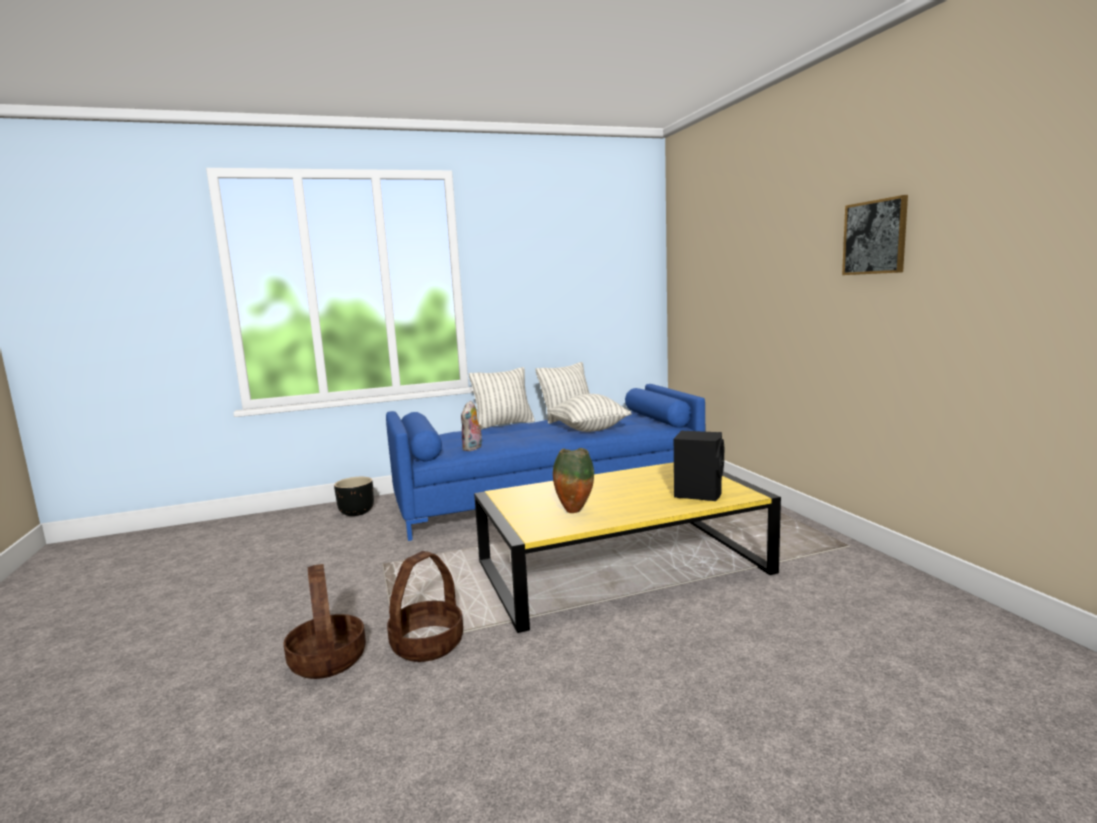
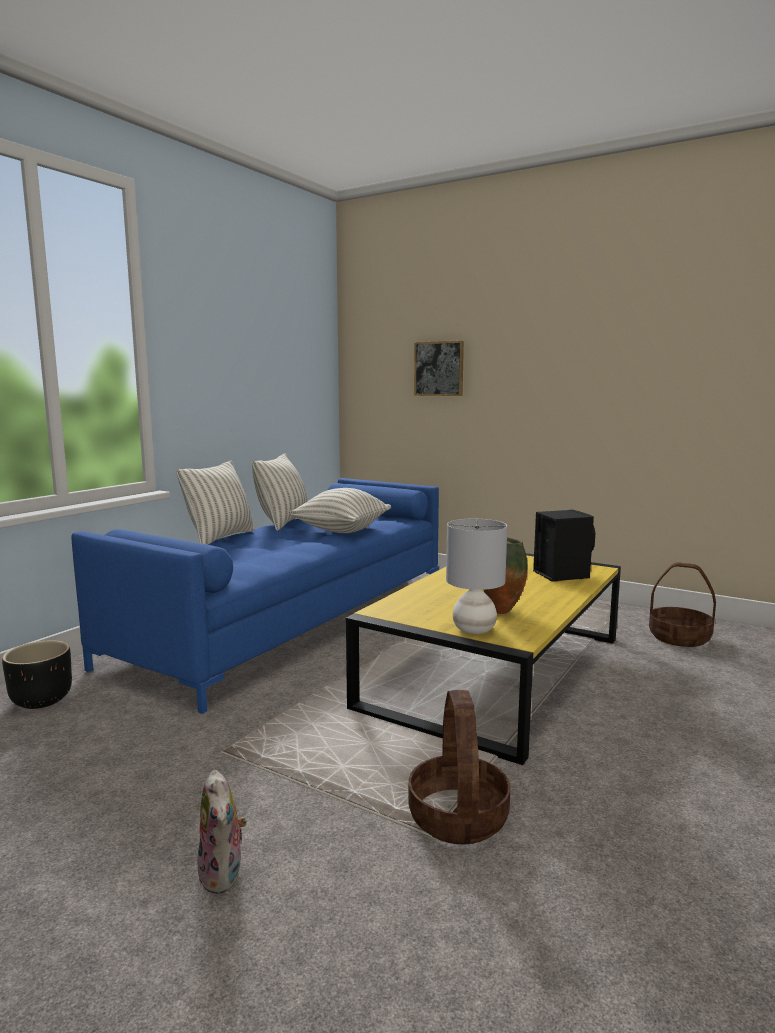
camera: 40 degrees left, 0 degrees up
(327, 660) = (373, 894): basket -> basket (679, 638)
(473, 448) = (254, 567): plush toy -> plush toy (224, 875)
(525, 519) = (473, 629): none -> grey table lamp
(875, 237) = (638, 328): picture -> picture (439, 368)

